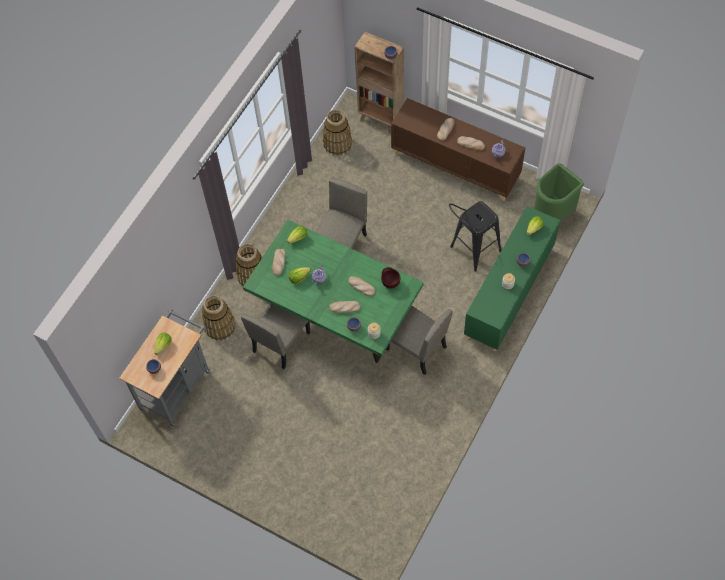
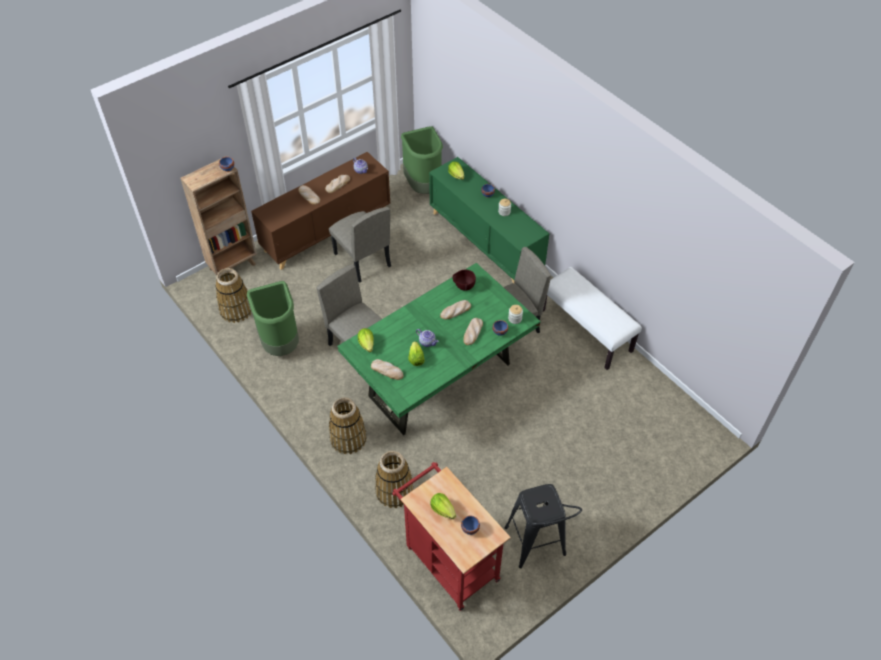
camera: 70 degrees left, 10 degrees down
(177, 385) = (448, 559): grey cart -> red cart
(281, 341) = (443, 439): beige chair -> beige chair (362, 260)
(319, 190) = (281, 344): none -> green trash can
(445, 412) = (586, 330): none -> white bench
(471, 252) = (427, 252): black stool -> black stool (537, 547)

